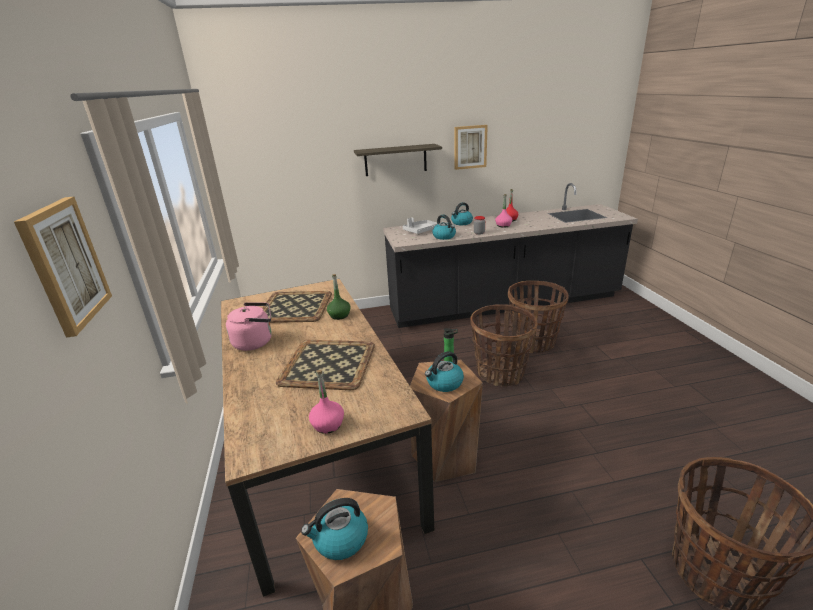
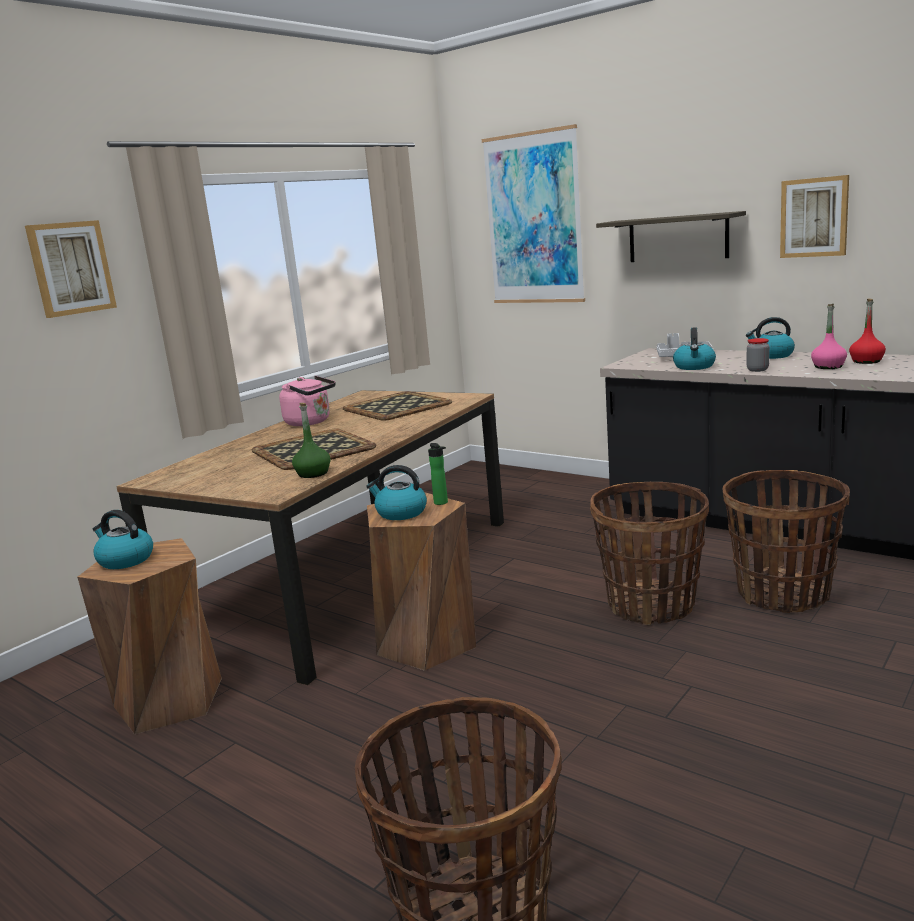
camera: 50 degrees right, 10 degrees down
(289, 149) = (534, 219): none -> picture
(328, 424) = (219, 482): pink bottle -> none
(339, 315) = (411, 421): green bottle -> green bottle (313, 473)

